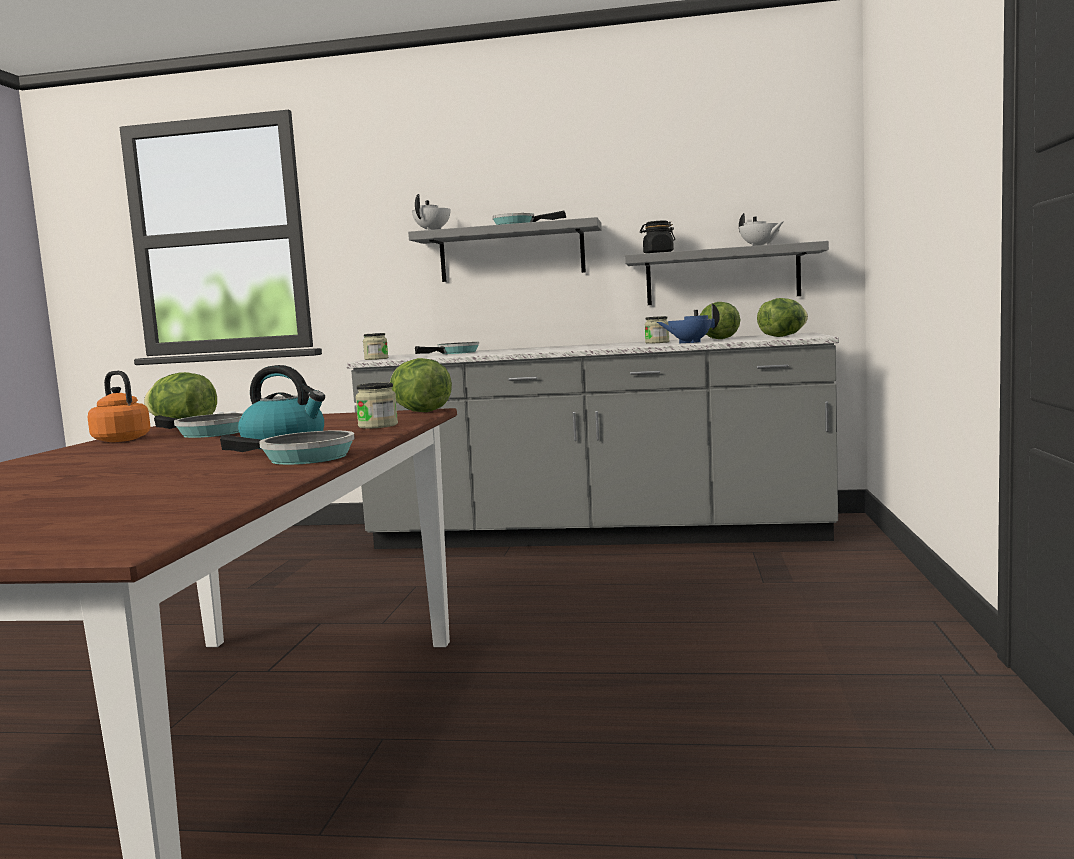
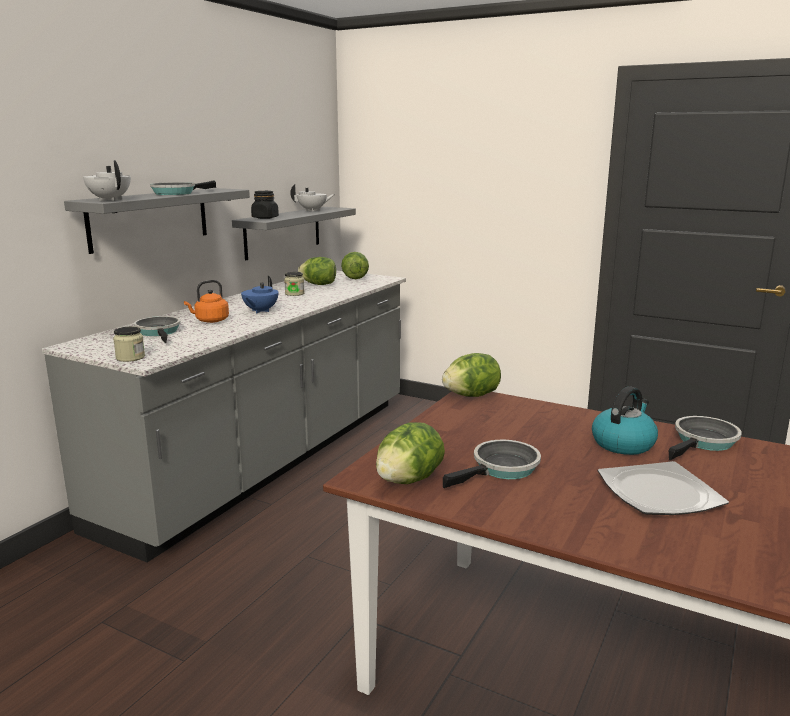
camera: 70 degrees left, 10 degrees up
(119, 440) = (496, 508): orange kettle -> orange kettle (210, 321)
(139, 459) = (660, 493): none -> plate
(378, 426) = (548, 413): jar -> none
(689, 342) = (335, 292): blue teapot -> blue teapot (260, 311)

